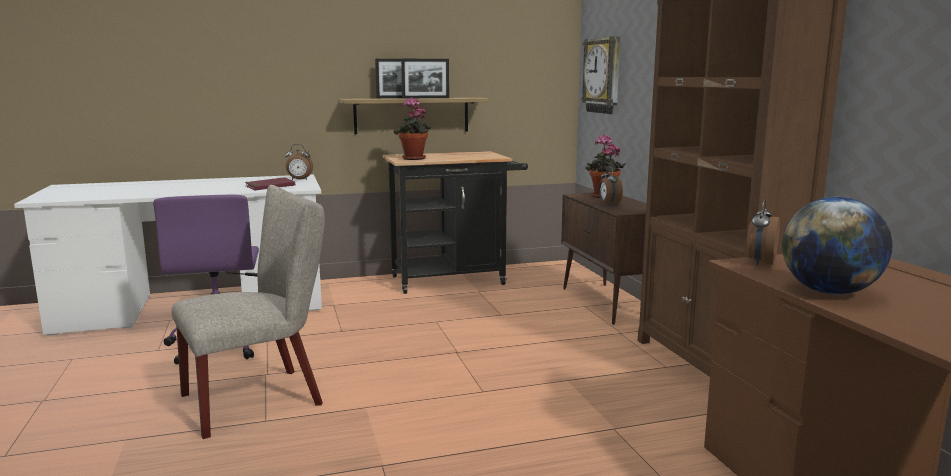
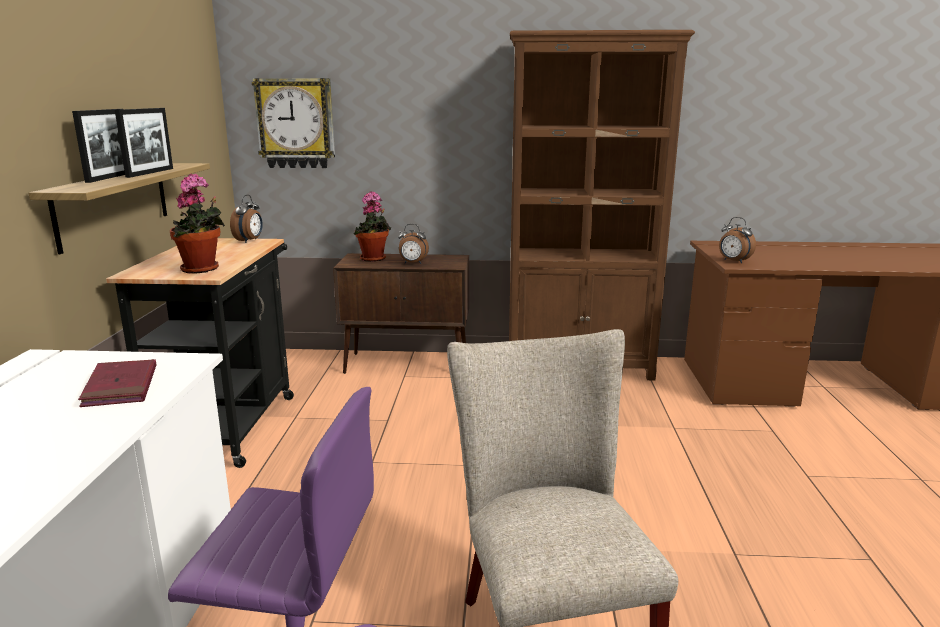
camera: 70 degrees left, 5 degrees up
(299, 180) = (82, 362): alarm clock -> alarm clock (249, 241)
(830, 292) = (805, 263): globe -> none

